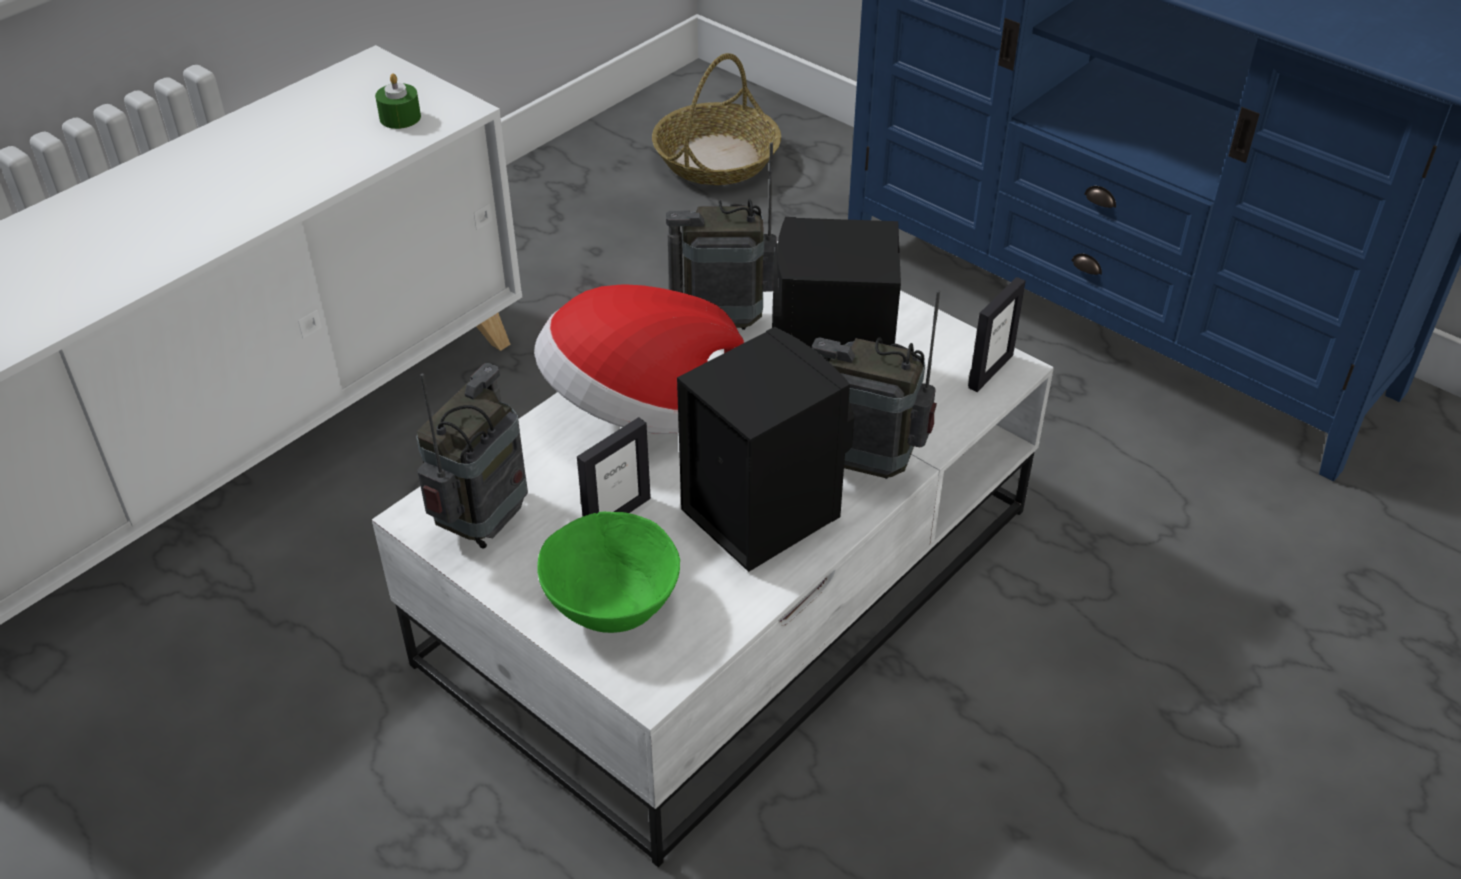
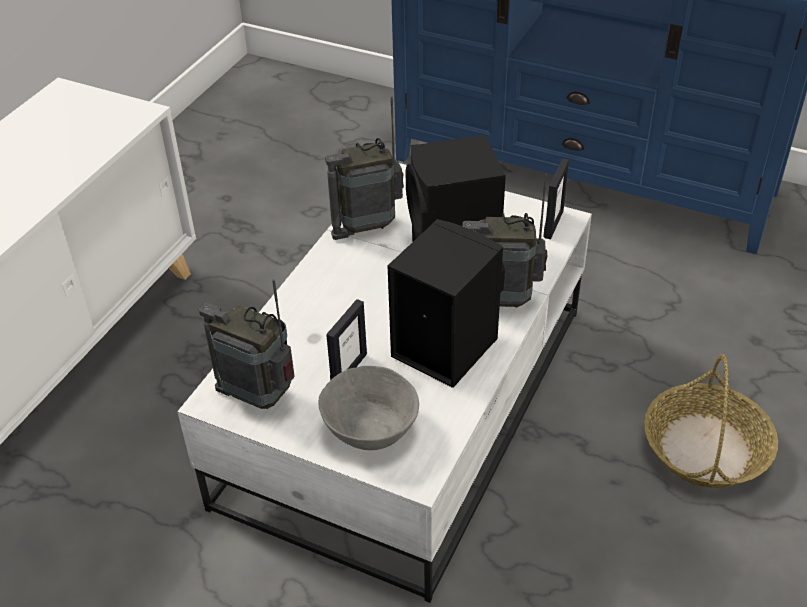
camera: 15 degrees left, 0 degrees up
(400, 117) = (100, 125): green candle -> none
(483, 524) = (259, 397): radio -> radio turned 75 degrees counterclockwise
(613, 603) = (371, 429): green bowl -> grey bowl
(637, 407) = (332, 295): hat -> none
(716, 159) = (287, 120): basket -> basket (706, 449)

